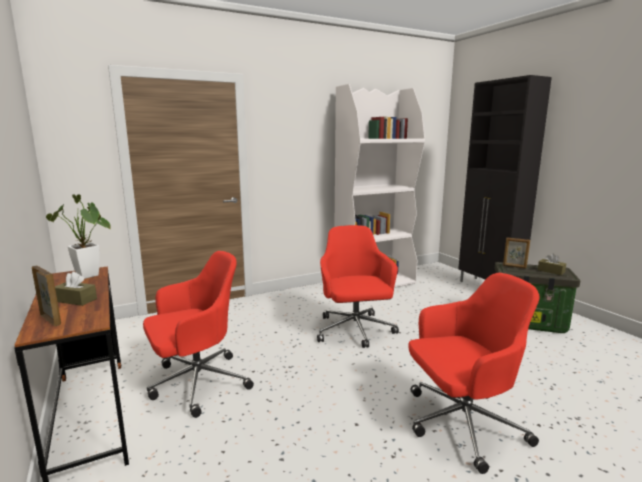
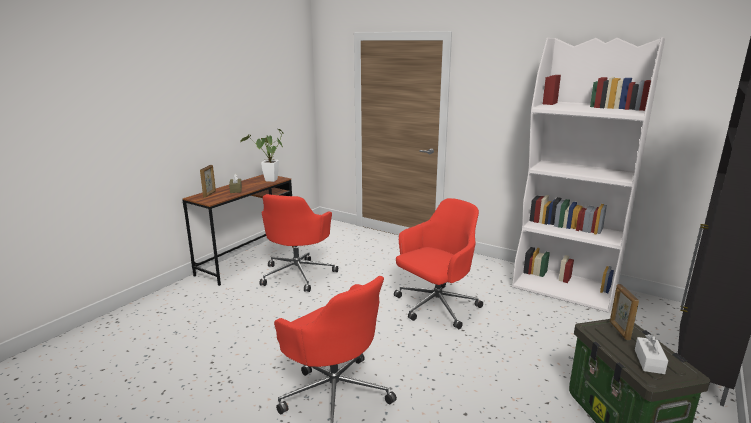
camera: 60 degrees right, 5 degrees up
(197, 383) = (298, 274): red office chair -> red office chair turned 75 degrees clockwise
(551, 271) = (649, 361): brown tissue box -> white tissue box

